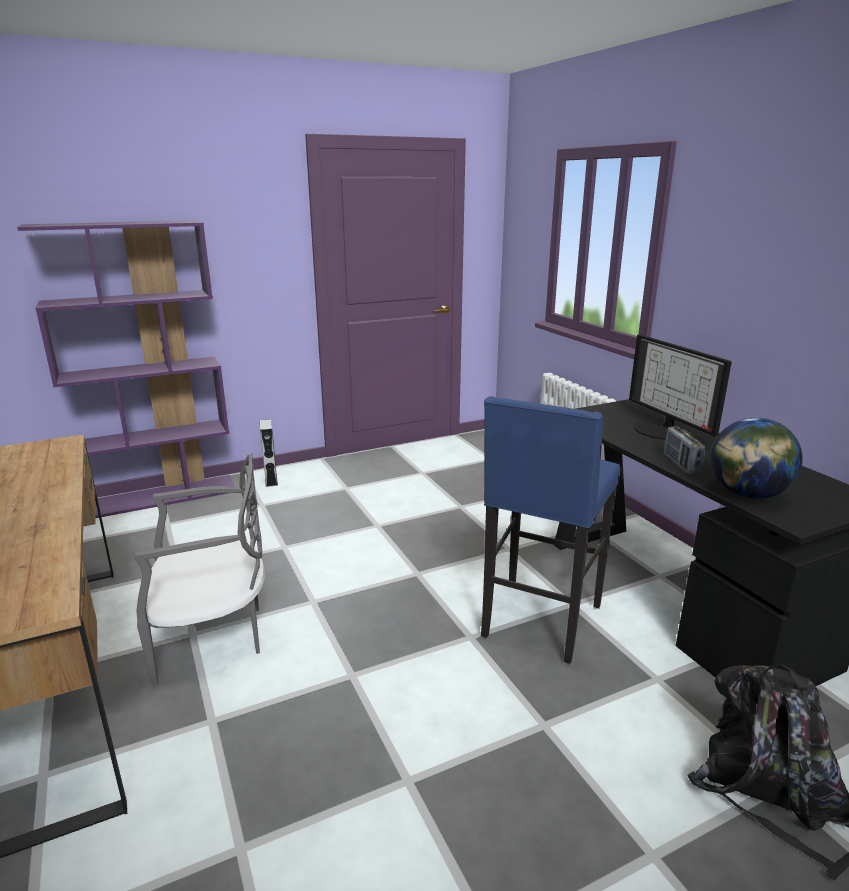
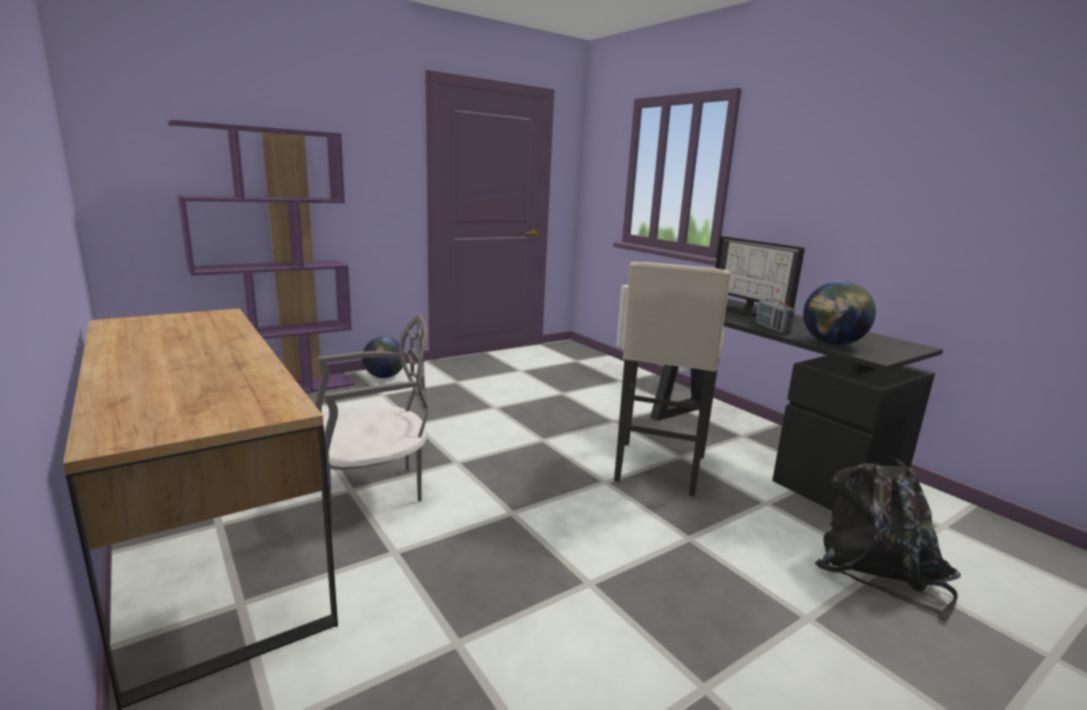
camera: 10 degrees left, 5 degrees down
(271, 480) = (384, 376): grey speaker -> globe
(539, 622) = (658, 469): blue stool -> beige stool

